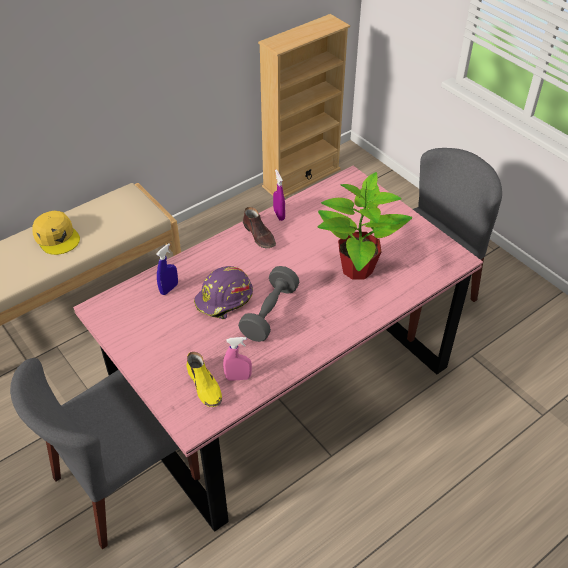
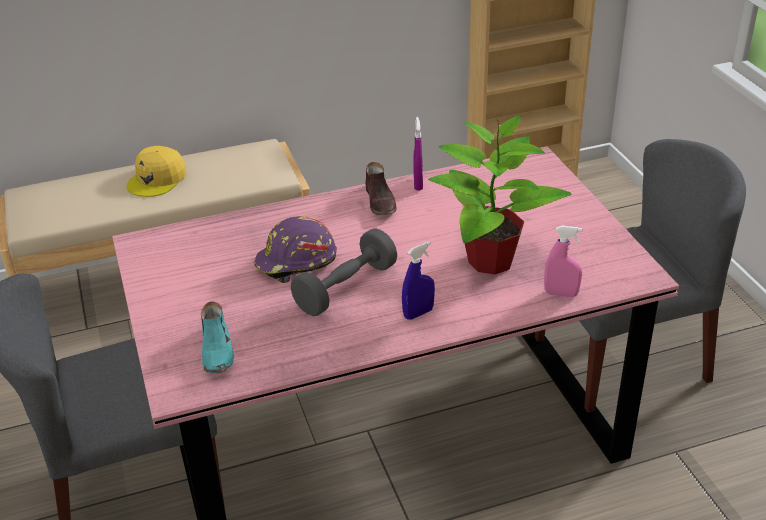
camera: 20 degrees right, 10 degrees down
(57, 237) = (157, 179): yellow cap -> yellow cap turned 45 degrees clockwise
(169, 289) = (235, 238): blue spray bottle -> blue spray bottle (418, 313)
(205, 386) = (217, 351): yellow shoe -> turquoise shoe
(238, 377) = (265, 351): pink spray bottle -> pink spray bottle (561, 294)

